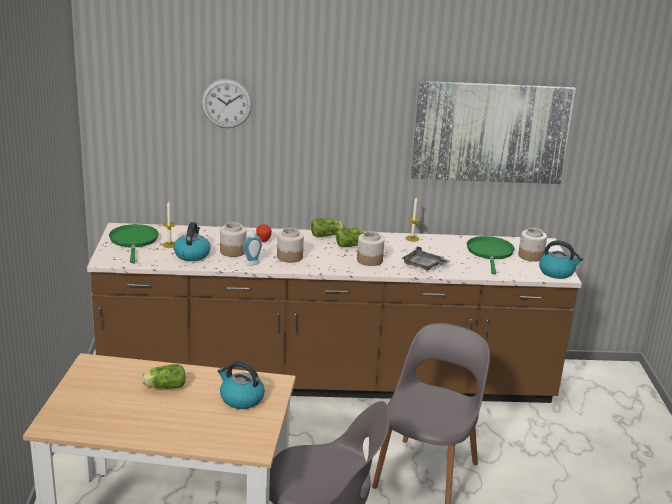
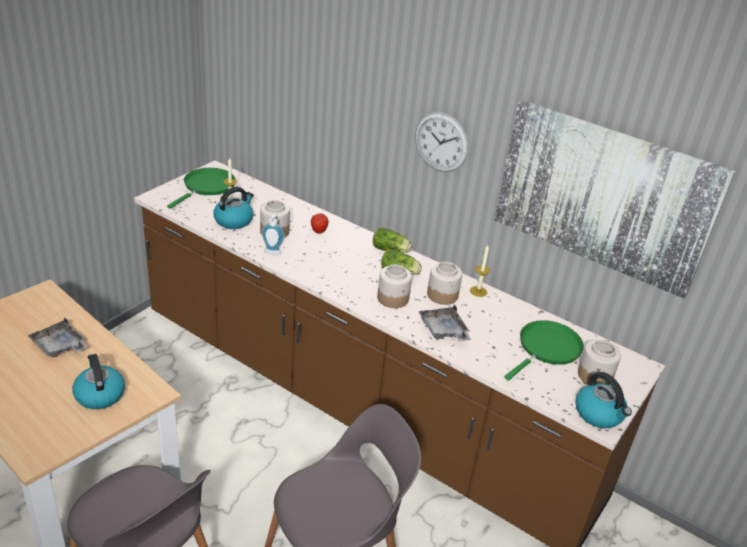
camera: 35 degrees right, 10 degrees up
(163, 387) = (59, 346): lettuce -> grey tray
(226, 103) = (318, 68): wall clock -> wall clock (441, 142)
(289, 257) = (318, 260): jar -> jar (442, 295)

